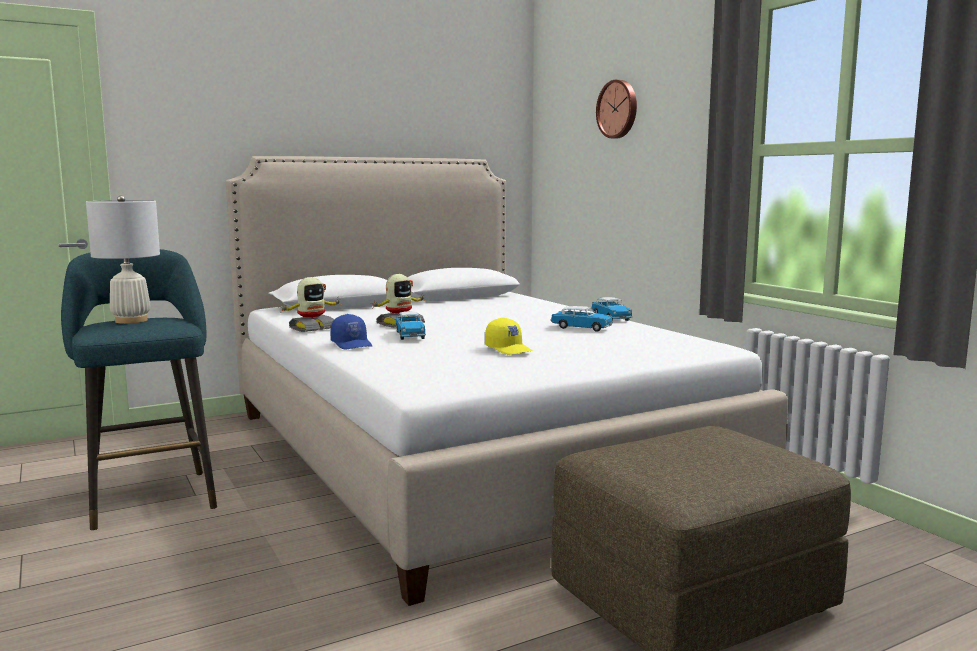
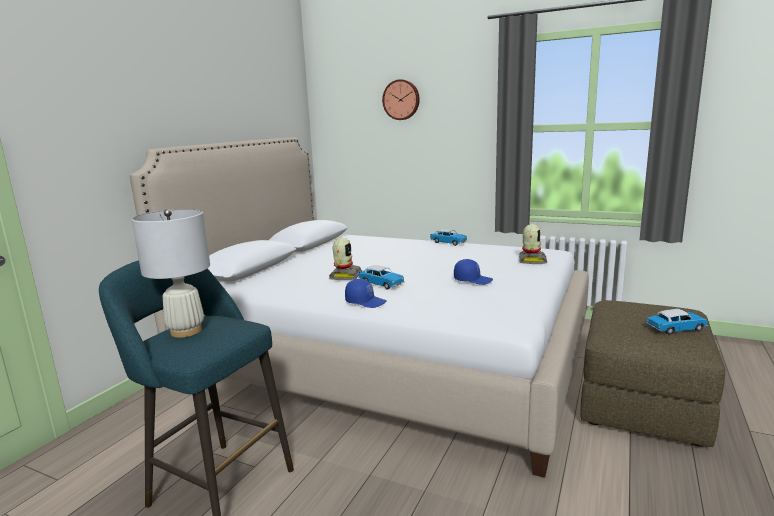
camera: 35 degrees left, 5 degrees up
(312, 328) = (291, 295): toy robot -> toy robot (531, 260)
(509, 349) = (472, 280): yellow cap -> blue cap
(582, 328) = (456, 253): toy car -> toy car (676, 329)

